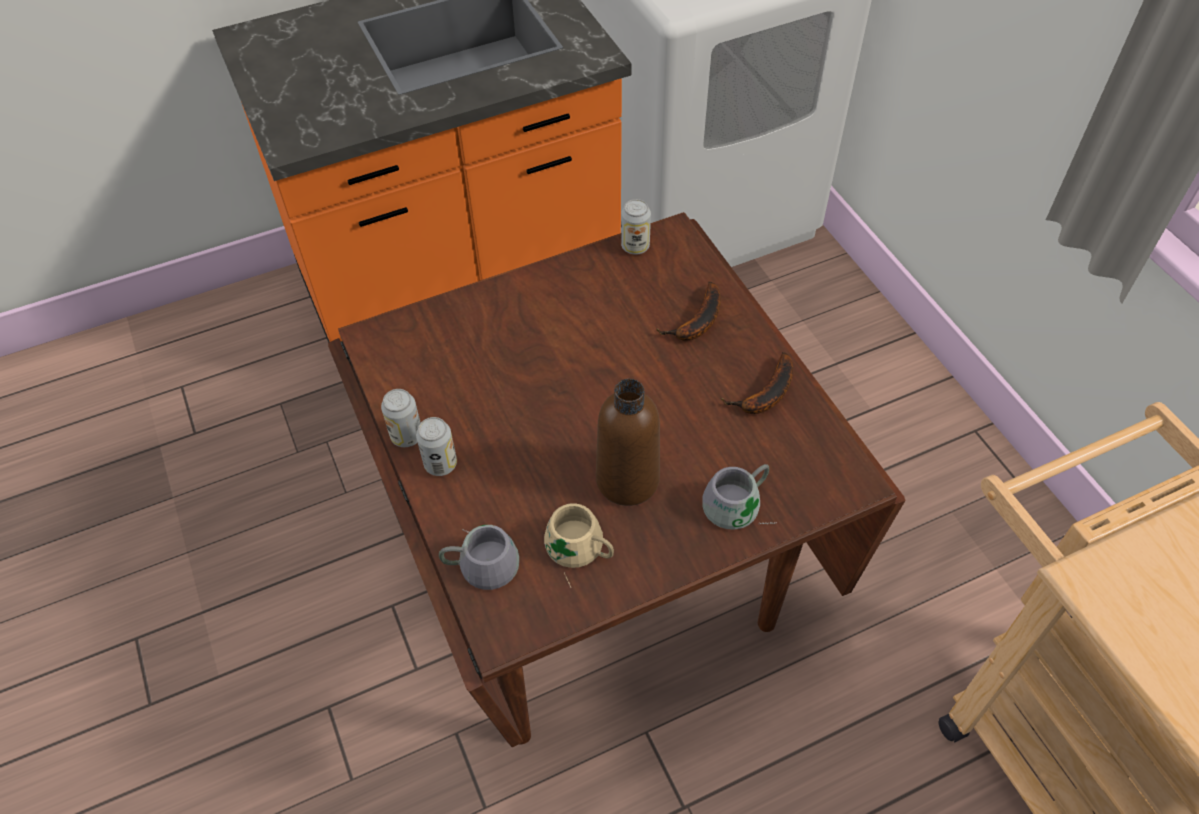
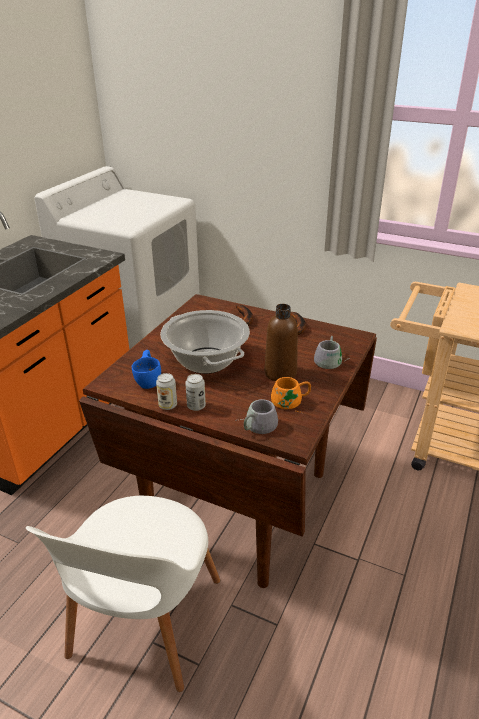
camera: 40 degrees left, 20 degrees down
(339, 674) = (143, 623): none -> white chair
(432, 366) = (149, 379): none -> blue cup
(546, 378) = (206, 360): none -> cooking pot
(577, 552) = (291, 402): beige mug -> orange mug
(635, 246) = (189, 310): can -> none

